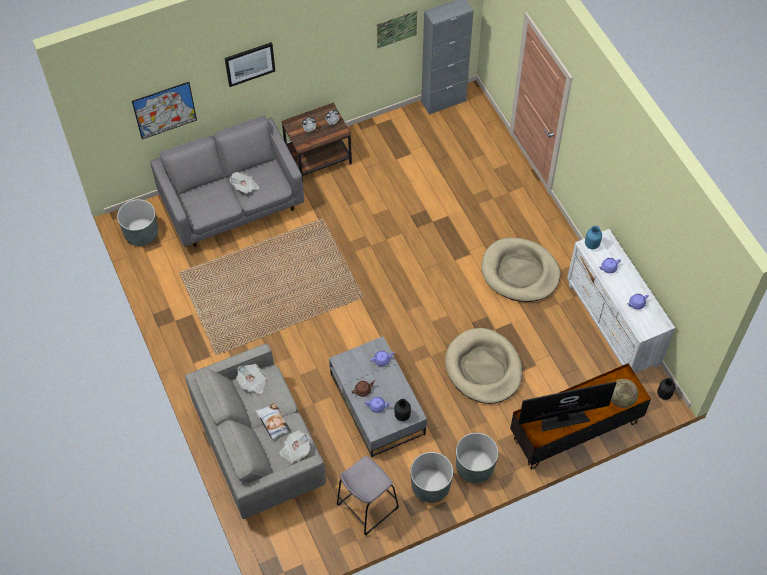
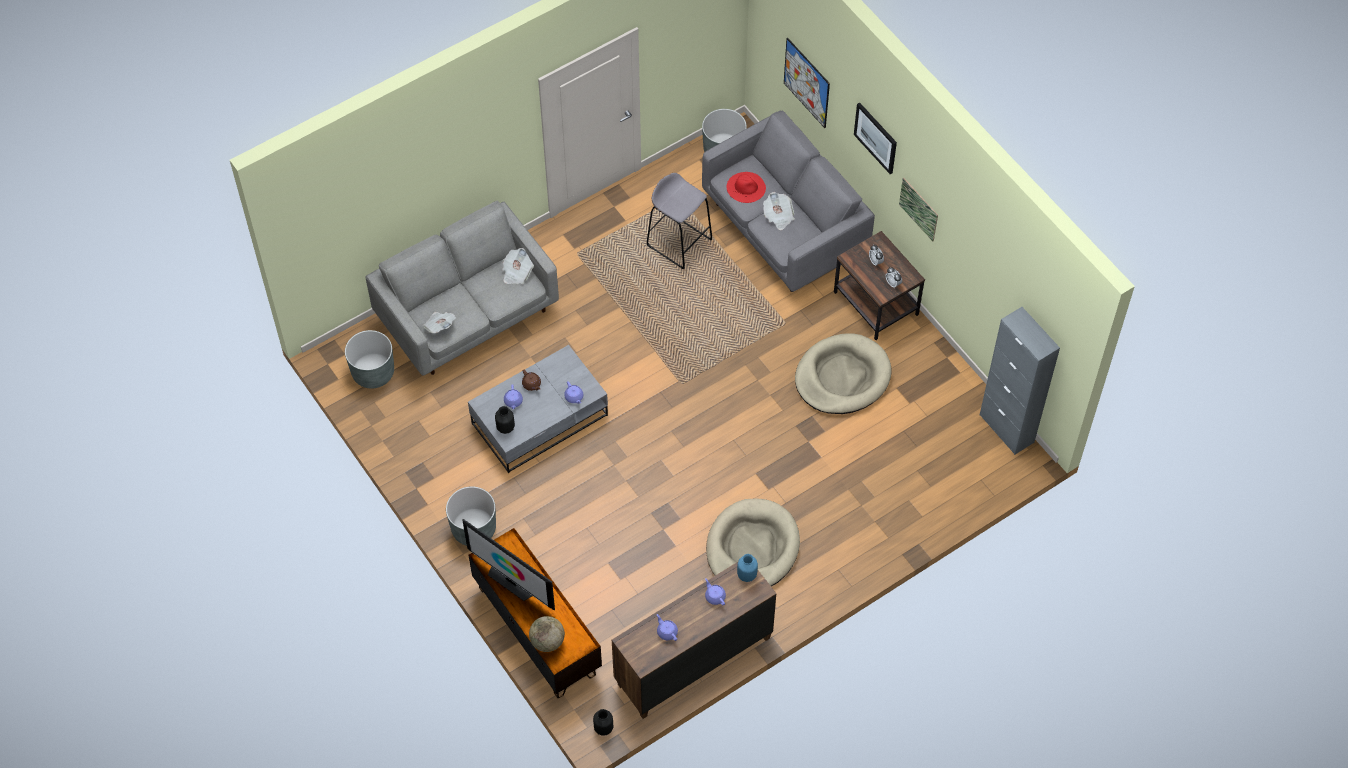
camera: 80 degrees right, 0 degrees up
(210, 204) = (746, 187): none -> red hat
(273, 422) = (471, 300): pillow -> none
(367, 506) = (411, 428): grey stool -> grey stool (679, 242)
(396, 29) = (997, 289): picture -> picture (918, 209)
(430, 486) = (443, 487): grey planter -> grey planter (373, 372)
(483, 368) = (606, 523): beige dog bed -> beige dog bed (842, 377)
(563, 419) = (512, 581): television -> television turned 150 degrees clockwise
(612, 326) = (693, 661): white dresser -> brown dresser

